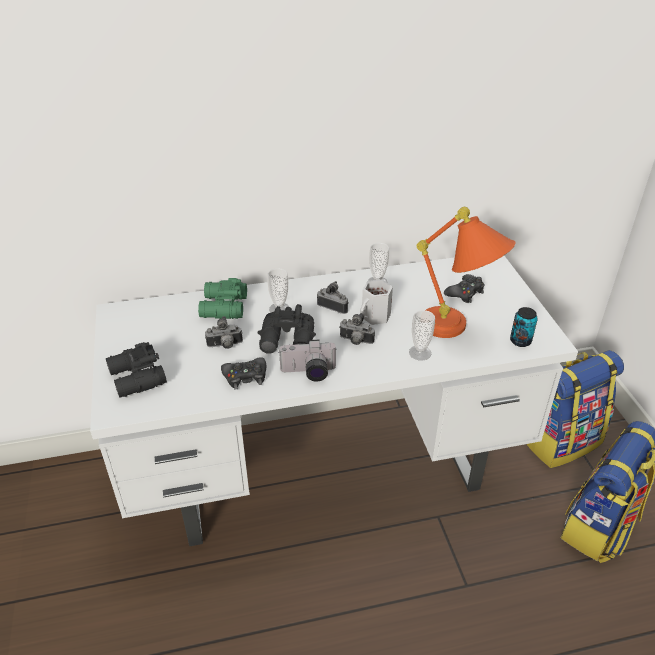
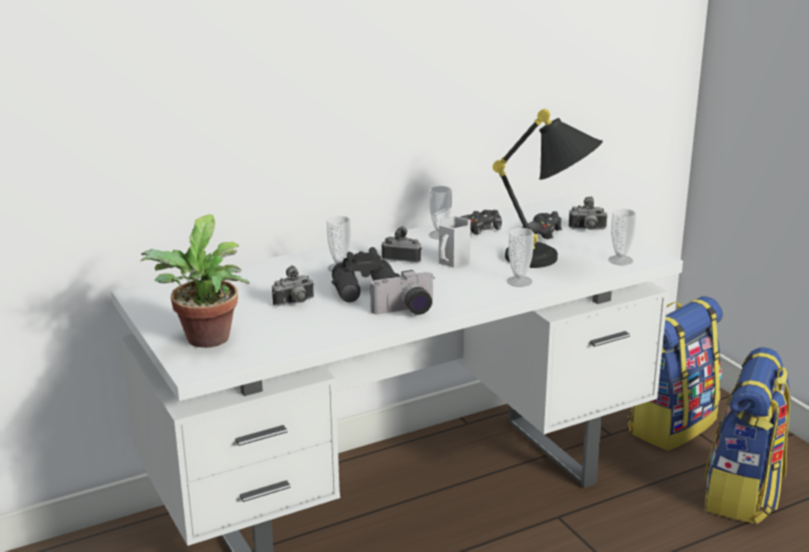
camera: 15 degrees left, 15 degrees down
(136, 379) = (205, 341): black binoculars -> potted plant
(222, 307) = (271, 274): green binoculars -> none
(245, 377) = (335, 323): black game controller -> black game controller (480, 228)
(355, 341) = (443, 282): camera -> camera (587, 229)
(457, 330) = (550, 260): orange table lamp -> black table lamp
(520, 341) = (620, 260): can -> cup

